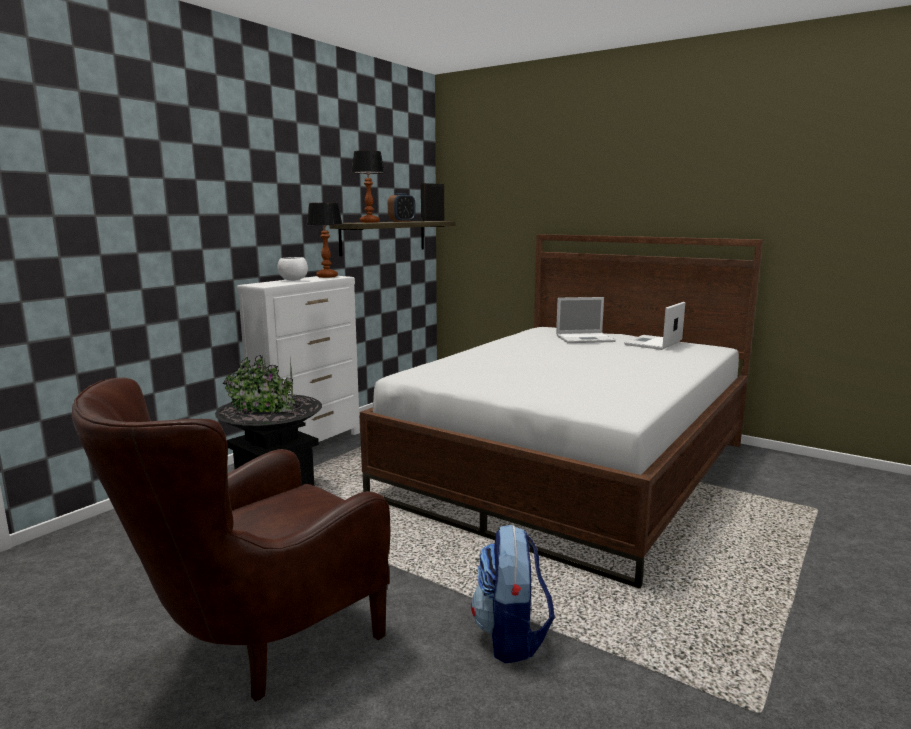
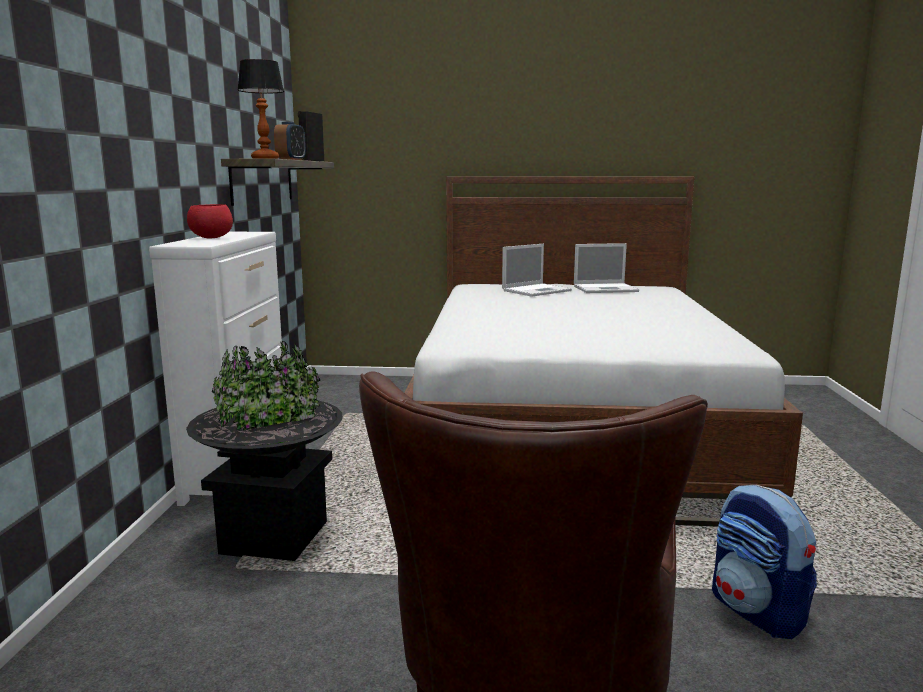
camera: 30 degrees left, 0 degrees up
(293, 280) = (211, 238): white bowl -> red bowl
(327, 276) = (239, 233): table lamp -> none
(653, 343) = (606, 289): laptop -> laptop turned 105 degrees counterclockwise

